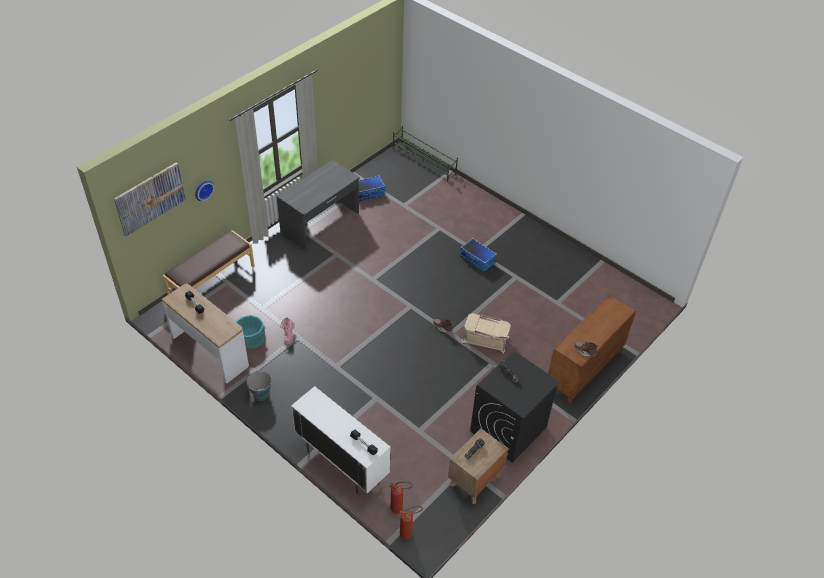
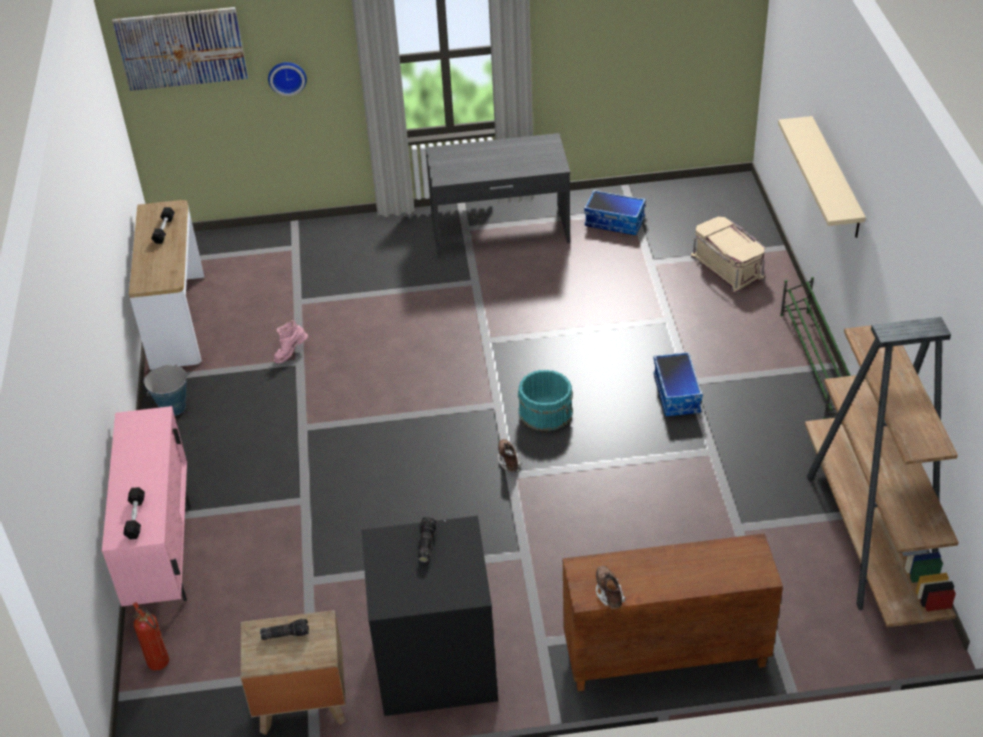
camera: 45 degrees right, 5 degrees down
(211, 281) = (278, 237): brown bench -> none
(250, 337) = (242, 330): turquoise bucket -> turquoise bucket (546, 411)
(341, 462) = (163, 555): white cabinet -> pink cabinet
(409, 533) = (133, 707): fire extinguisher -> none
(424, 162) = (753, 216): green shoe rack -> green shoe rack (815, 364)
(485, 339) = (555, 514): beige storage box -> beige storage box (728, 266)
(503, 129) = (835, 178): none -> beige shelf
(604, 279) = (870, 538): none -> brown bookcase

